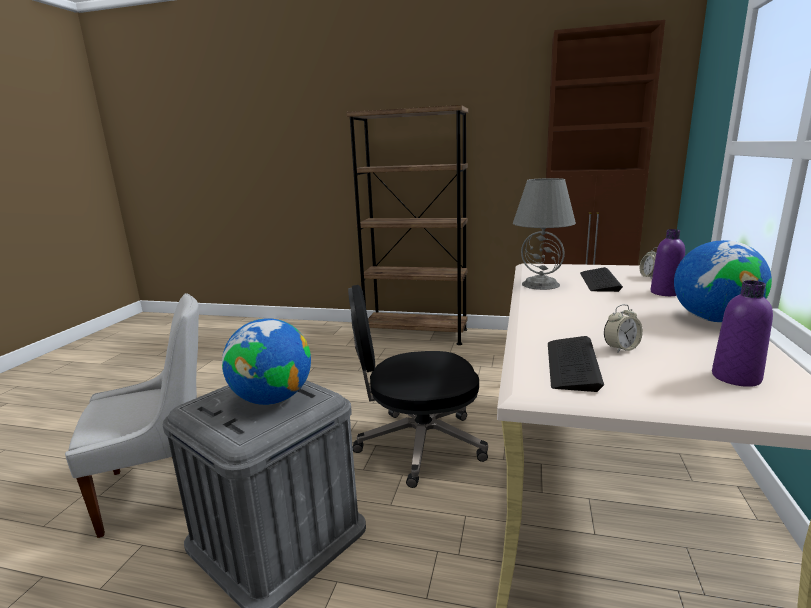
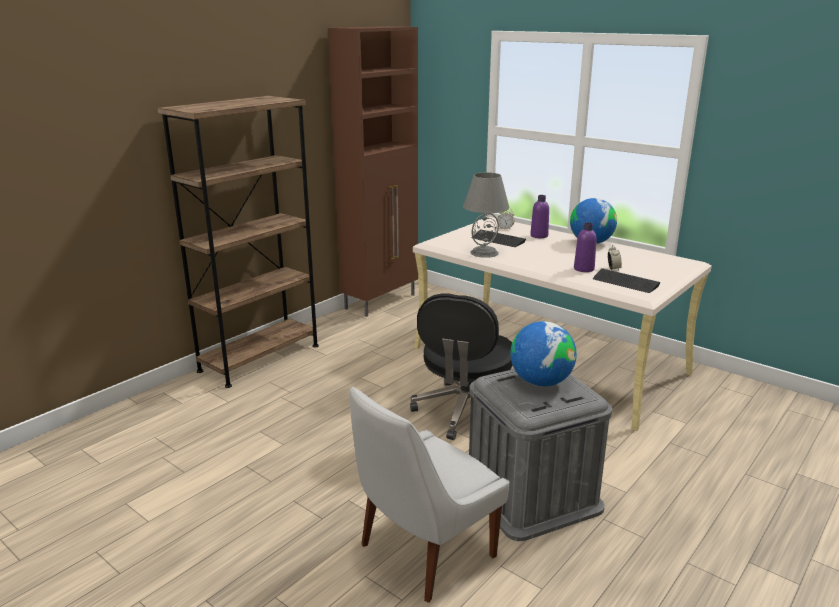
camera: 65 degrees left, 5 degrees up
(163, 488) = (423, 553): white chair -> white chair turned 135 degrees counterclockwise
(736, 377) = (659, 263): purple bottle -> purple bottle (584, 269)

